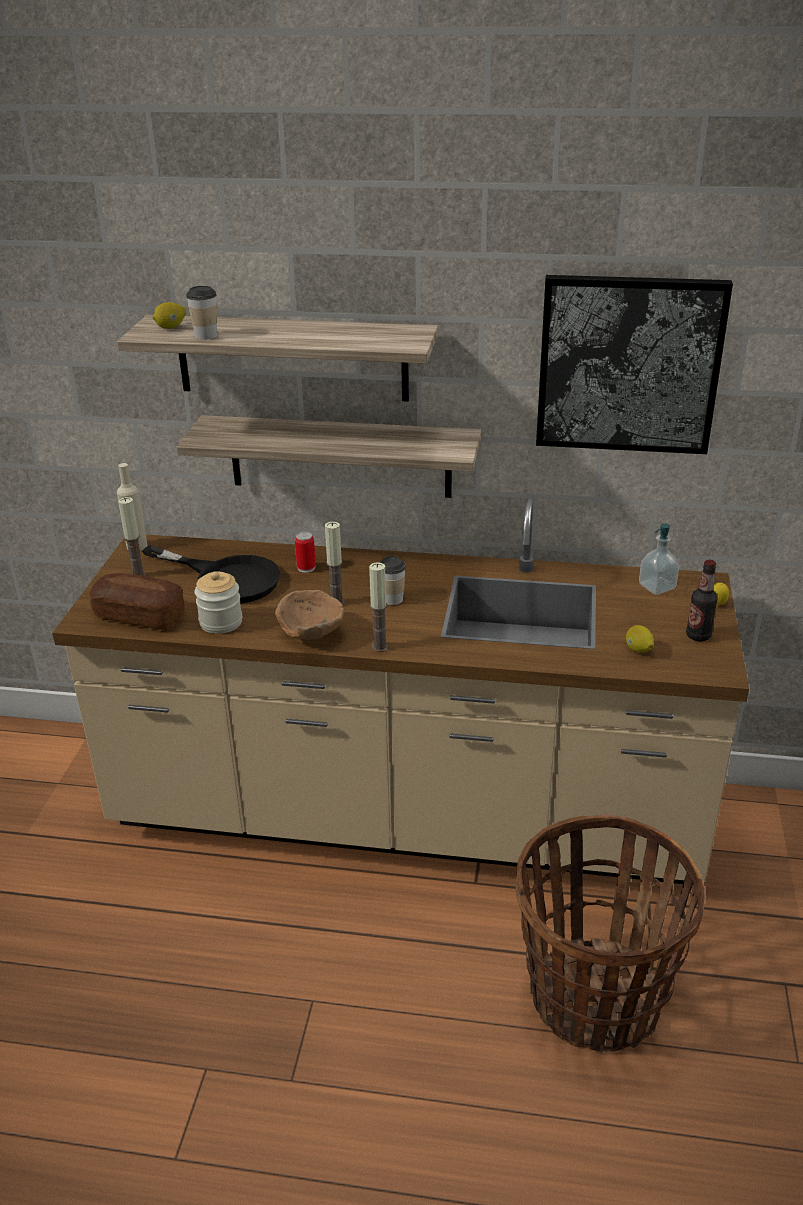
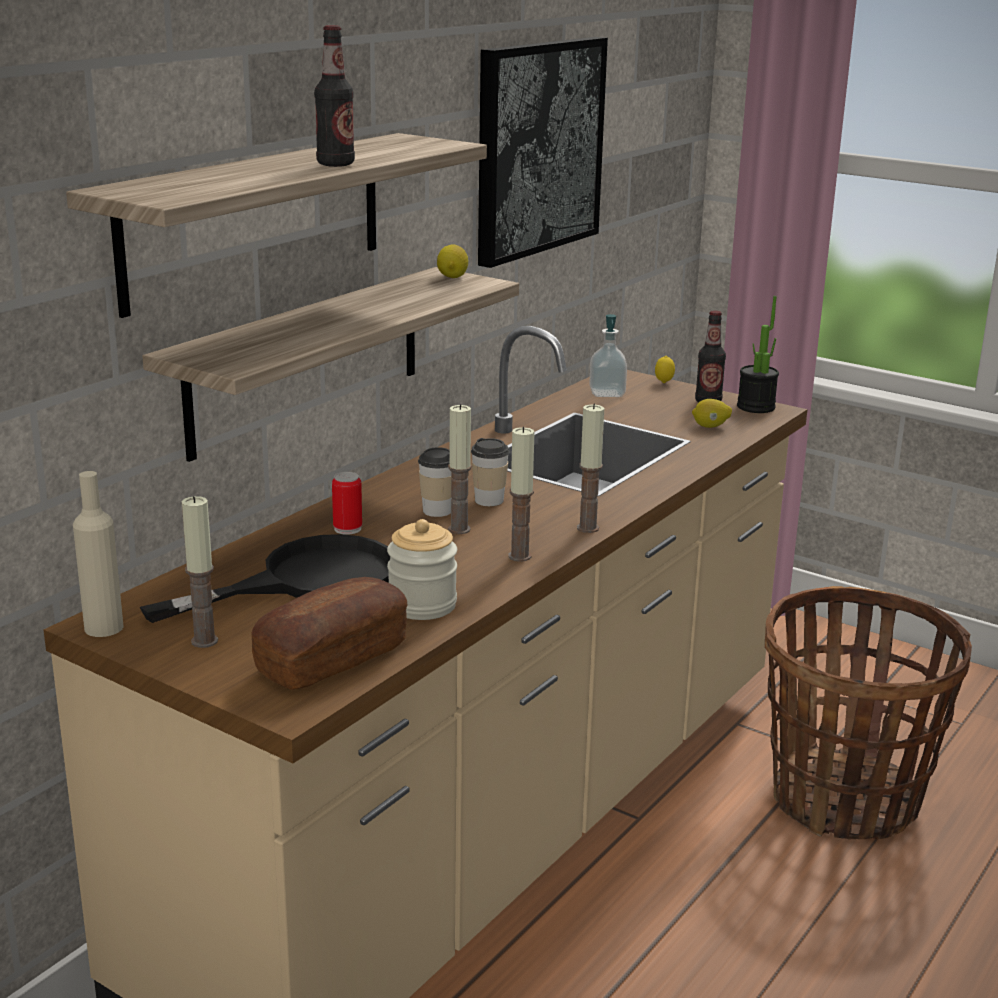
camera: 65 degrees left, 10 degrees down
(171, 327) = (166, 188): lemon -> lemon (452, 277)
(206, 336) = (243, 182): cup -> cup (437, 510)
(289, 339) = (335, 164): none -> bottle
(313, 634) = (519, 556): brown bowl -> candle
(716, 661) = (756, 407): none -> potted plant

